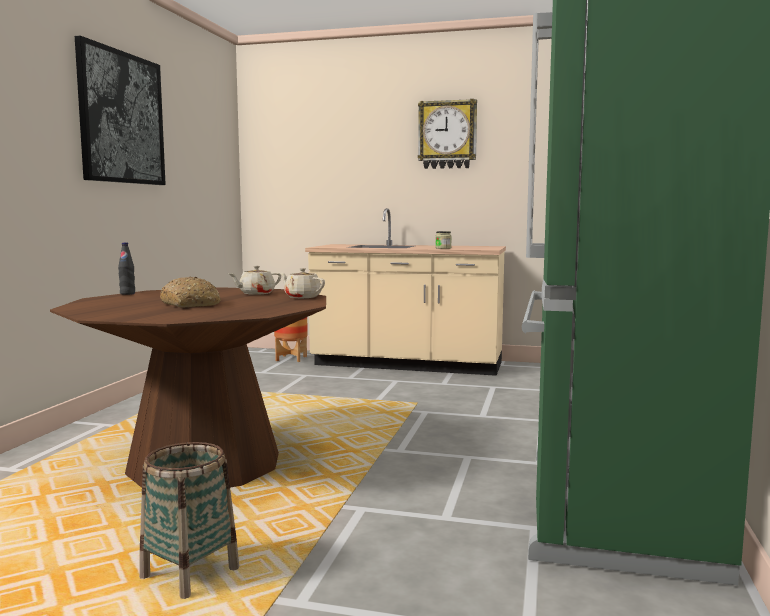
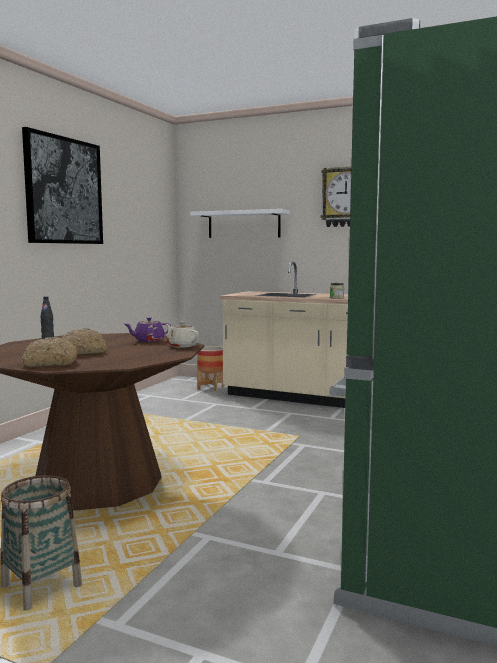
camera: 10 degrees right, 0 degrees up
(163, 315) = (50, 363): none -> bread
(256, 293) = (148, 340): beige teapot -> purple teapot
(325, 166) = (243, 224): none -> white shelf

